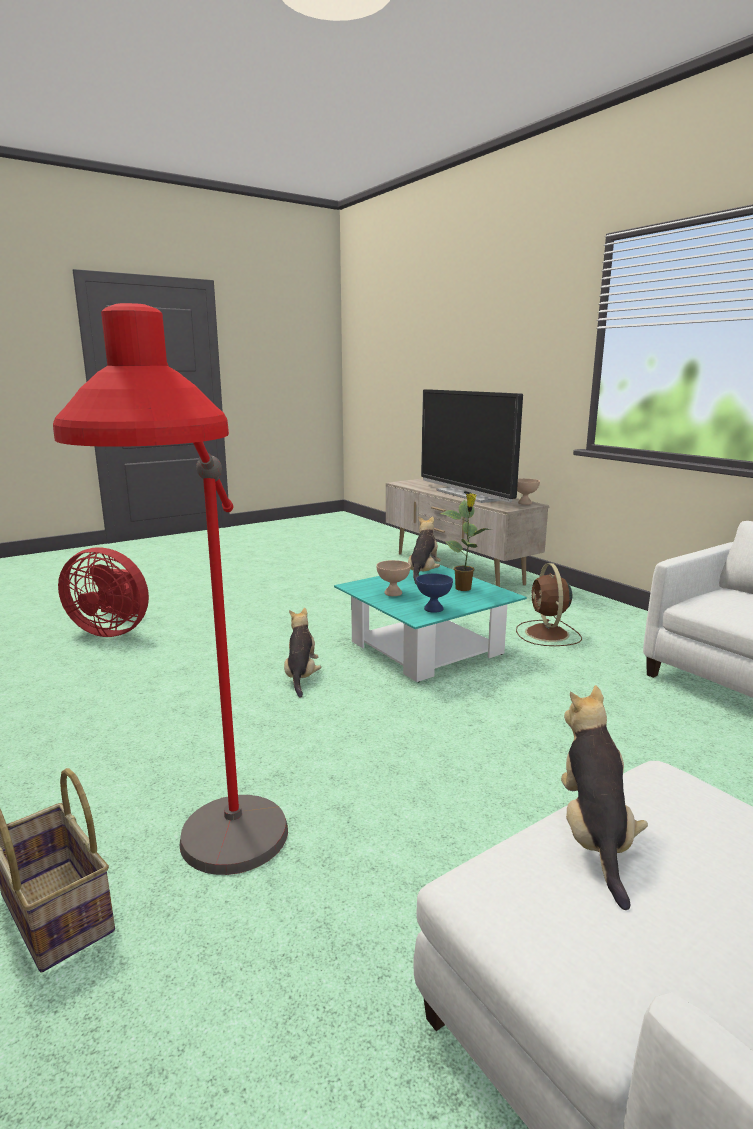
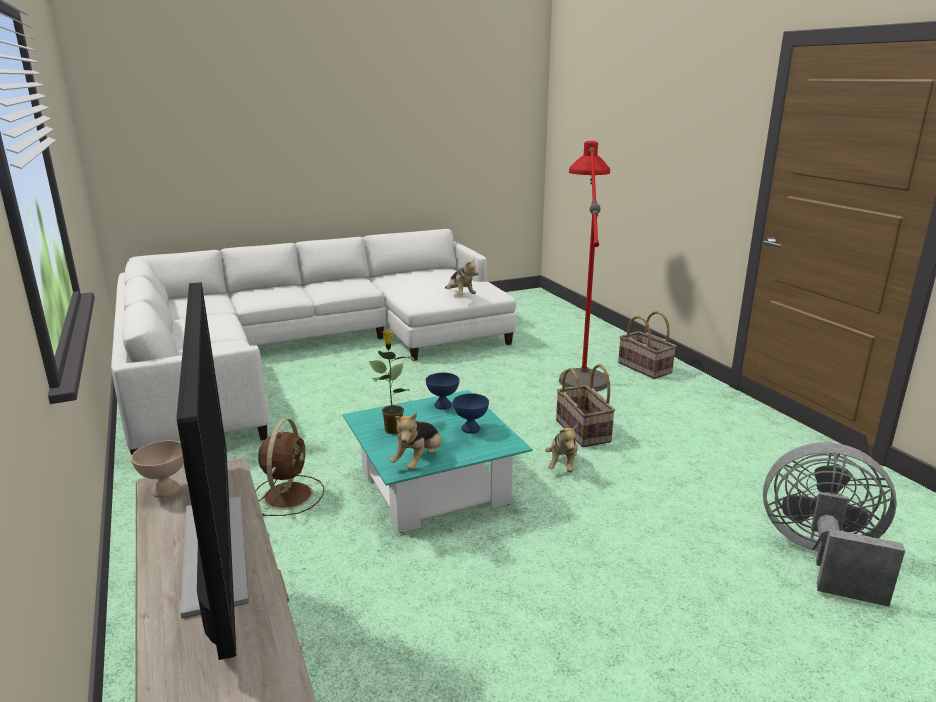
camera: 170 degrees left, 5 degrees up
(112, 630) = (822, 557): red fan -> grey fan
(266, 719) = (584, 431): none -> basket
(392, 593) = (471, 429): beige bowl -> blue bowl
(594, 836) = (460, 295): plush toy -> plush toy turned 45 degrees counterclockwise

